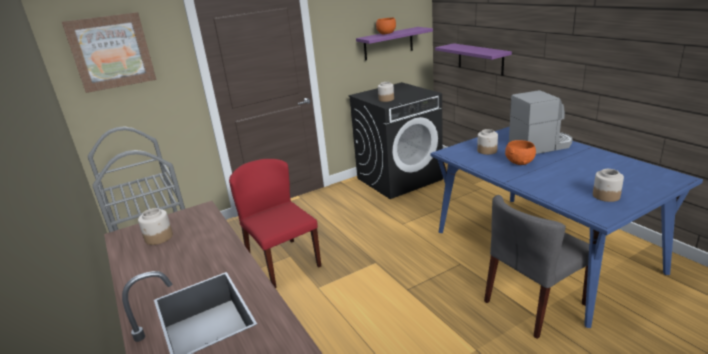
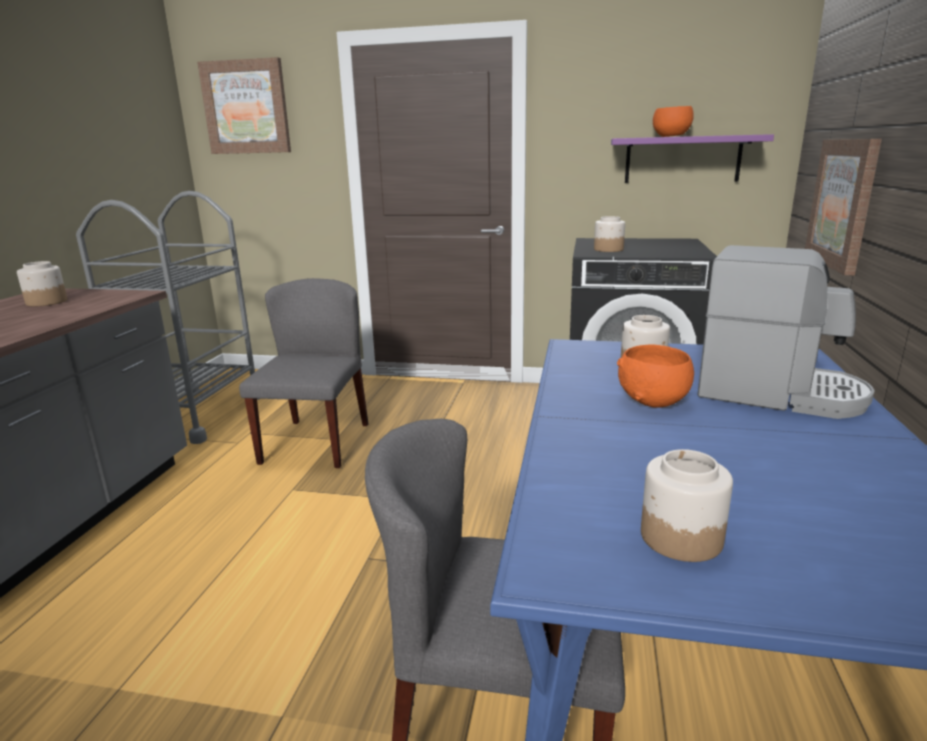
camera: 40 degrees right, 5 degrees down
(283, 262) = (315, 442): red chair -> grey chair
(480, 59) = (843, 203): purple shelf -> picture

